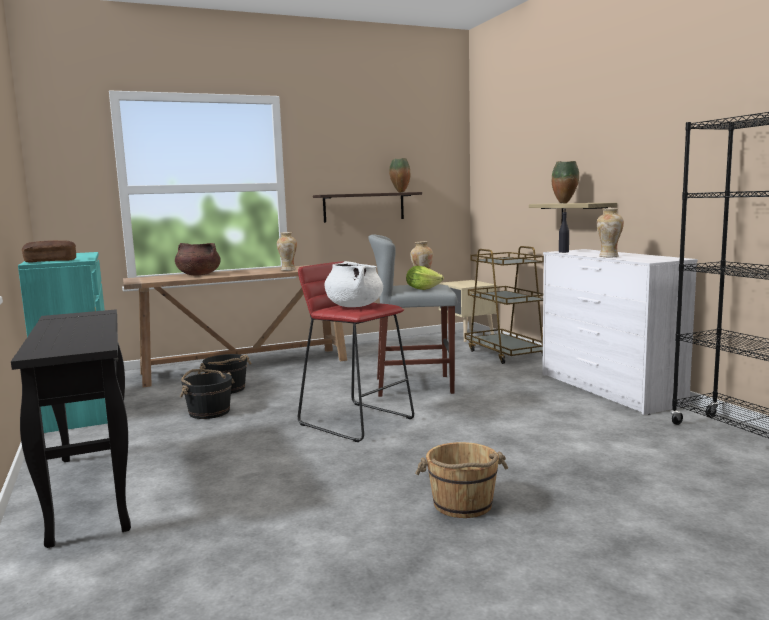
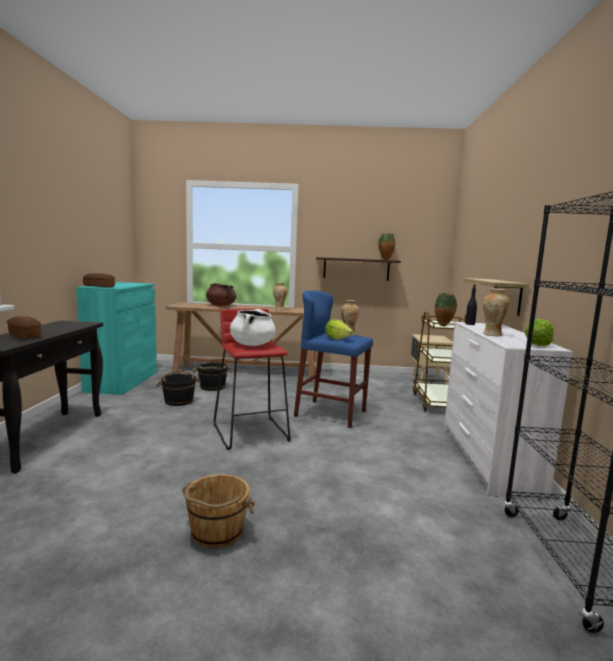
camera: 25 degrees right, 0 degrees up
(70, 334) = (24, 335): none -> bread
(414, 385) = (331, 413): grey stool -> blue stool
(565, 203) = (487, 280): vase -> vase (444, 326)
(663, 258) = (537, 345): none -> lettuce

